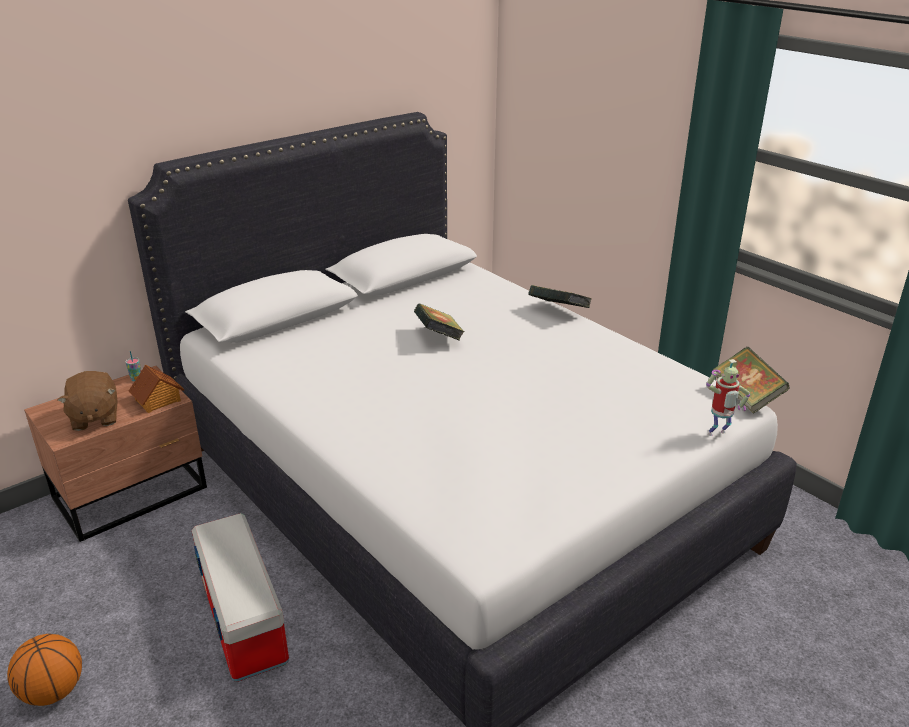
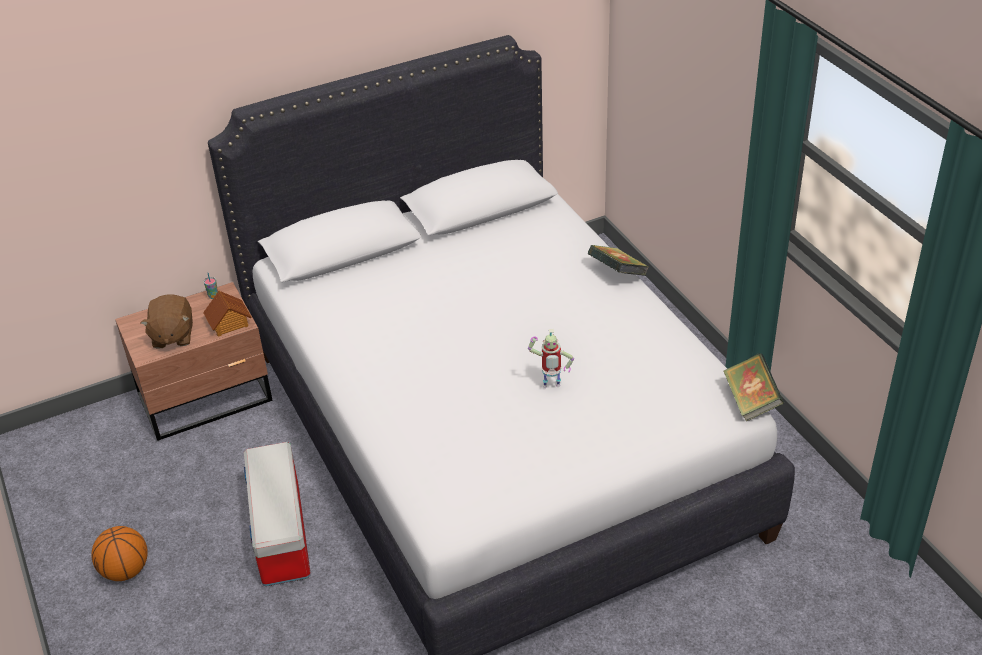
camera: 15 degrees right, 10 degrees up
(438, 338) = (487, 294): book -> none
(717, 435) = (699, 440): toy robot -> toy robot (551, 388)

